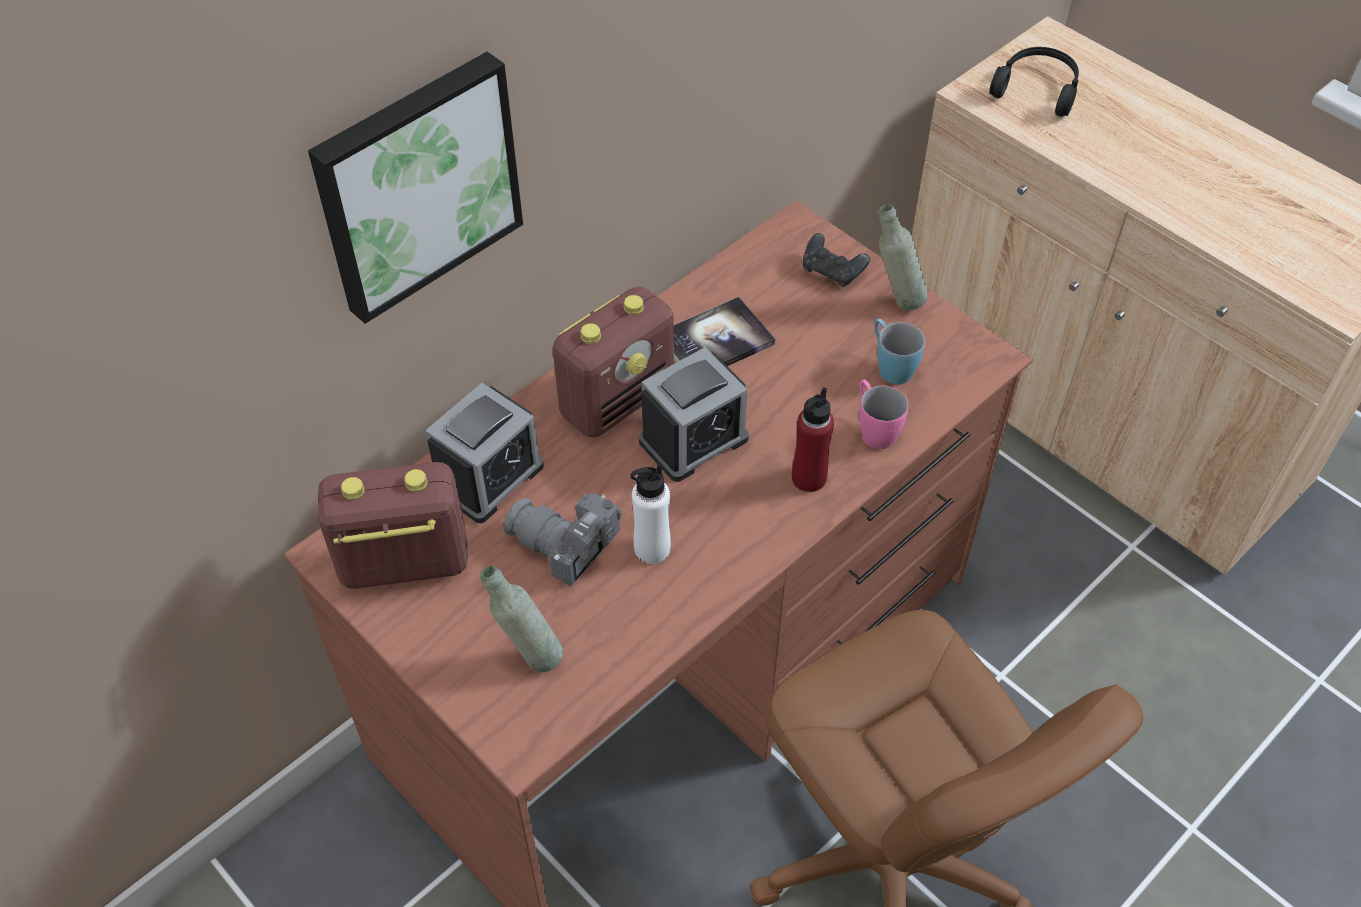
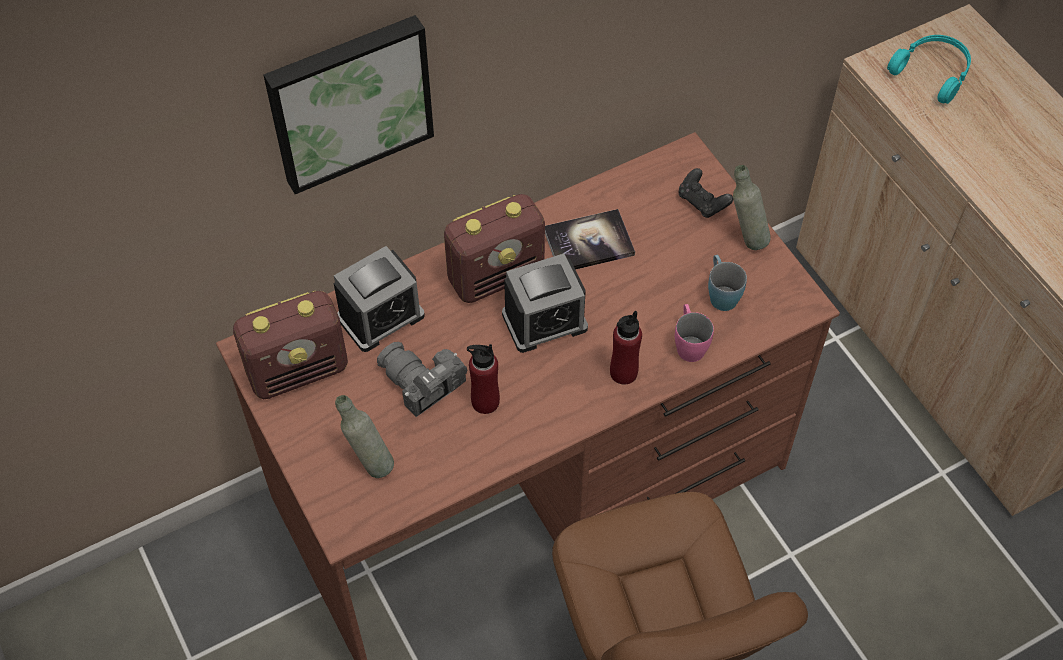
camera: 15 degrees right, 5 degrees up
(403, 563) = (299, 370): radio -> radio turned 150 degrees clockwise
(652, 549) = (485, 401): white bottle -> red bottle
(1037, 89) = (933, 72): black headphones -> turquoise headphones

